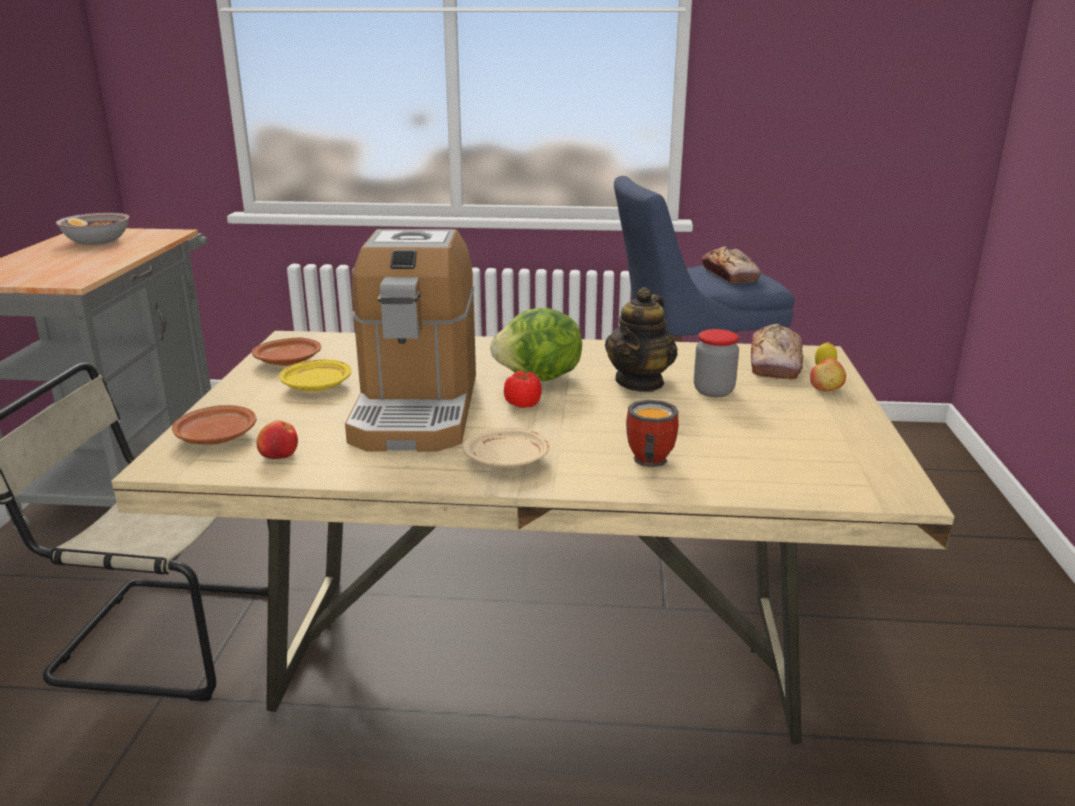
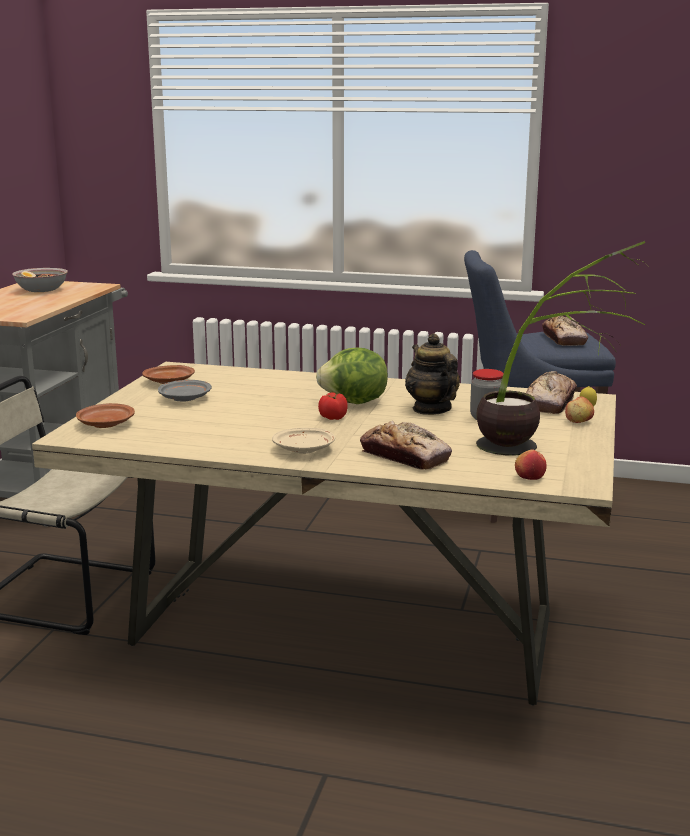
camera: 10 degrees right, 5 degrees down
(278, 455) = (145, 437): apple -> apple (529, 478)
(317, 386) = (185, 398): yellow plate -> grey plate
(416, 408) = (253, 415): coffee machine -> none
(640, 382) = (431, 409): teapot -> teapot turned 120 degrees clockwise
(647, 462) = (405, 456): mug -> bread
(812, 434) = (543, 448): none -> potted plant

